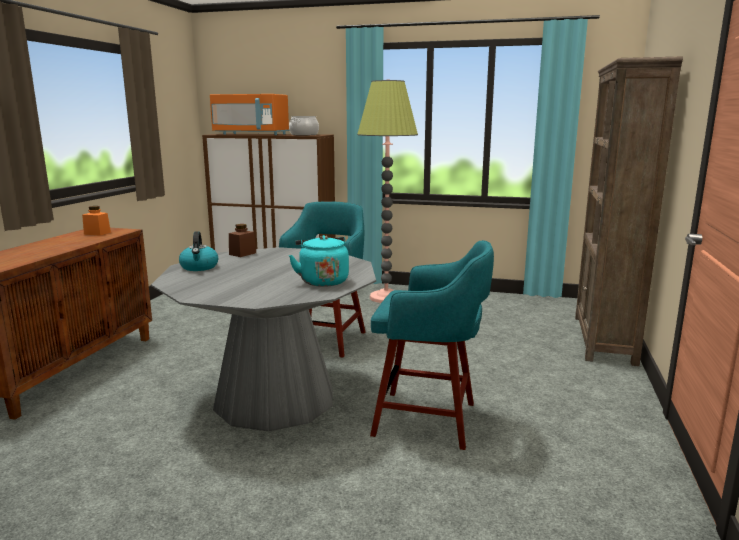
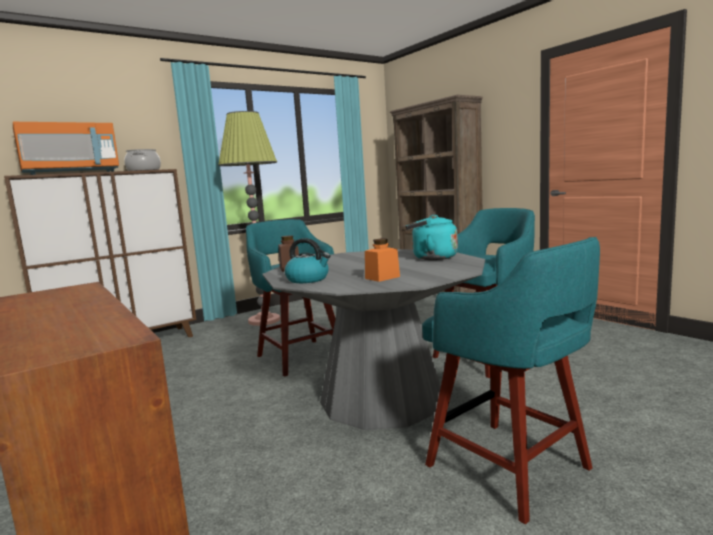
camera: 50 degrees left, 5 degrees down
(97, 233) = (54, 295): orange jar -> orange jar (382, 277)
(189, 492) = (511, 469): none -> turquoise stool

